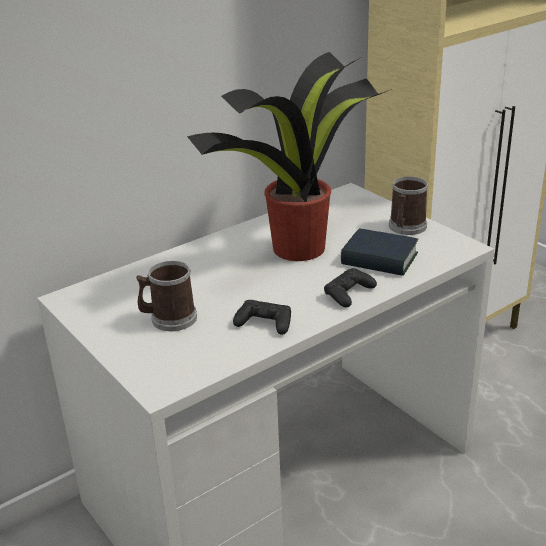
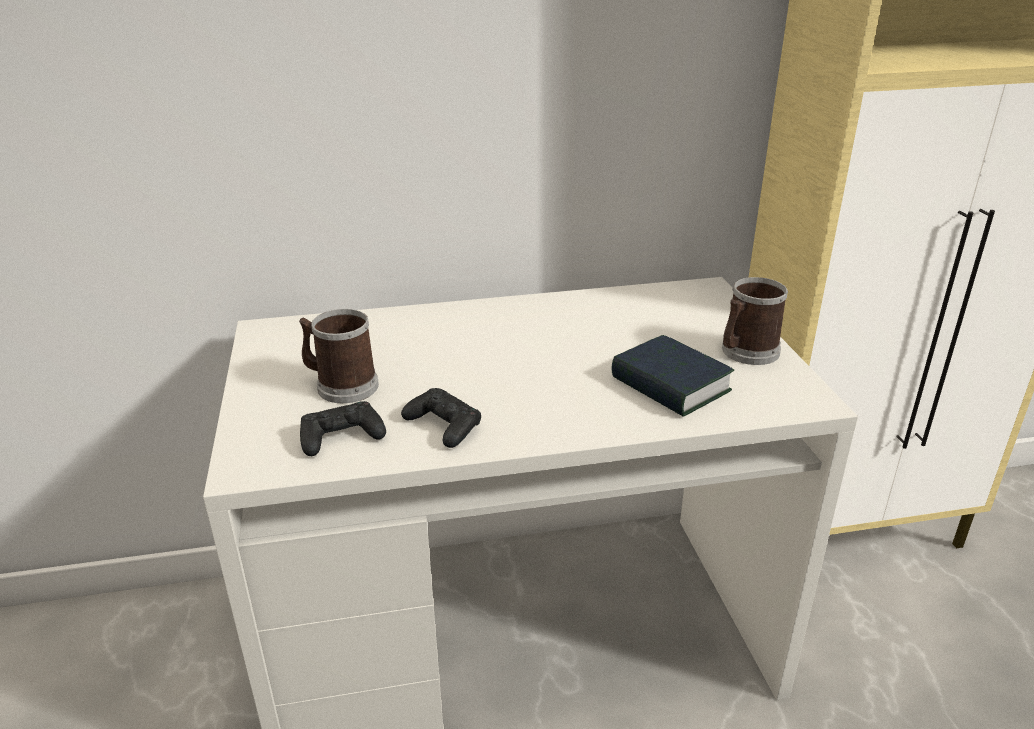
camera: 25 degrees right, 0 degrees up
(301, 247) = (581, 341): potted plant -> none
(349, 293) = (586, 419): black game controller -> black game controller (341, 437)

